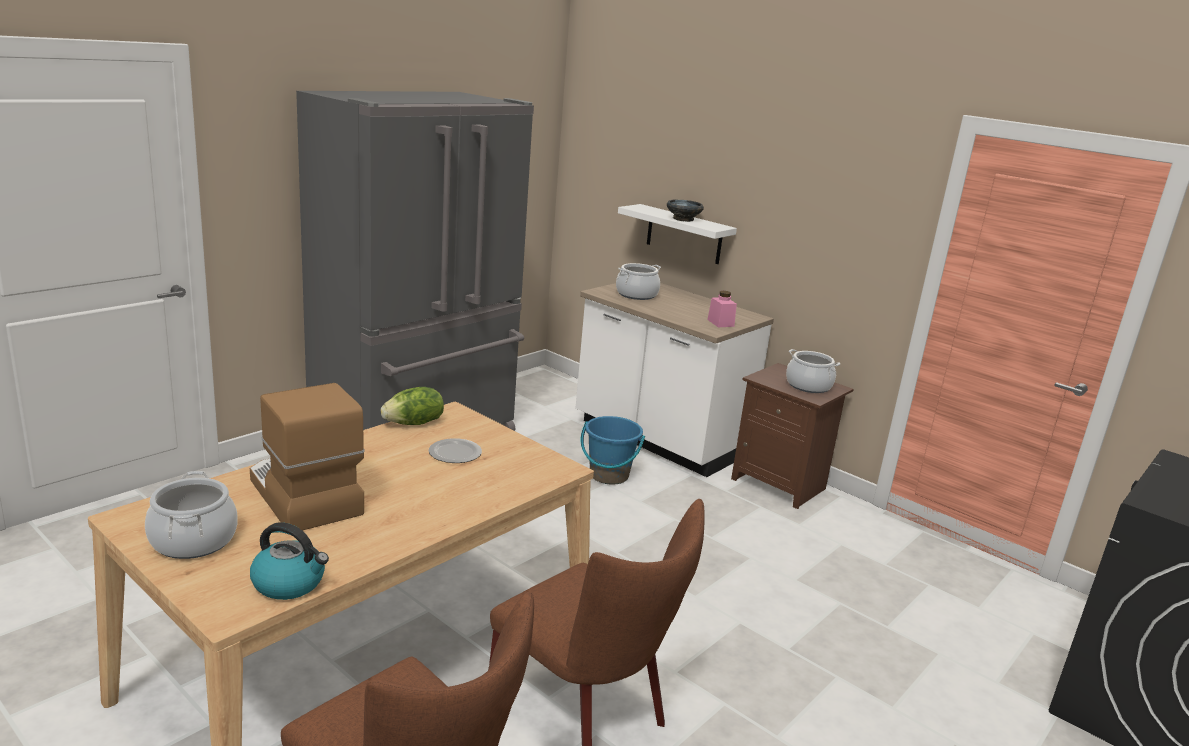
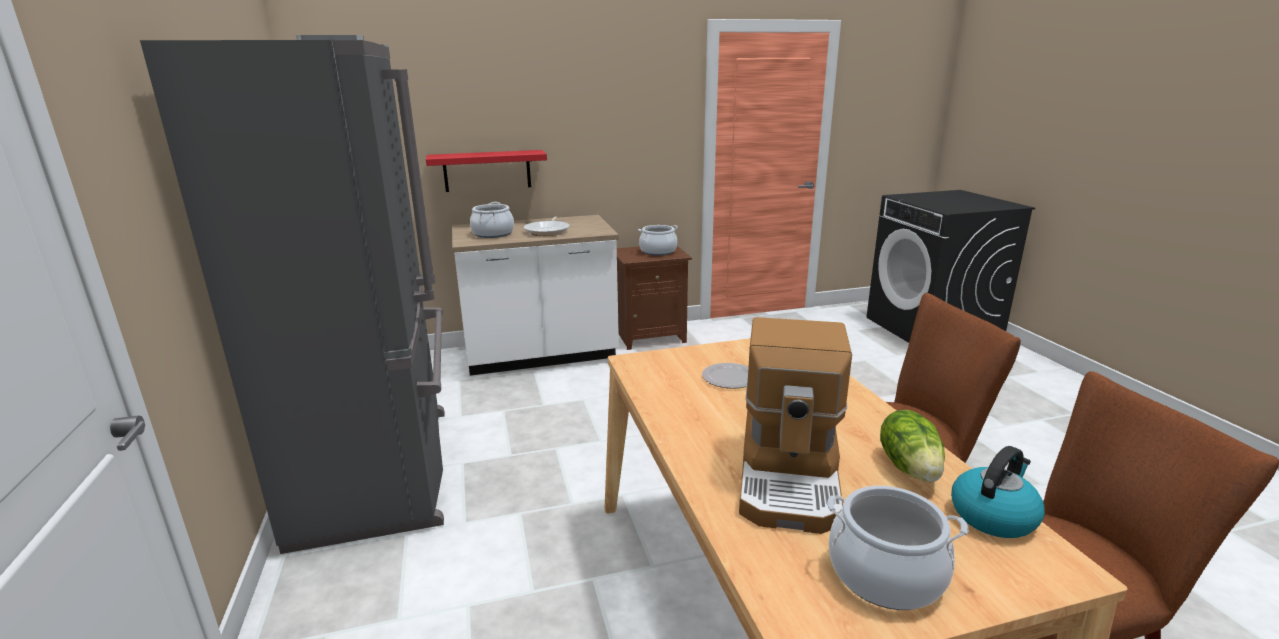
camera: 55 degrees left, 0 degrees up
(303, 496) = (791, 476): coffee machine -> coffee machine turned 75 degrees counterclockwise
(414, 423) = (646, 384): lettuce -> lettuce (910, 467)
(609, 475) = (572, 393): blue bucket -> none
(678, 310) = (548, 231): none -> frying pan
(683, 219) = (498, 153): black bowl -> none
(684, 234) = (487, 171): white shelf -> red shelf
(720, 323) = (591, 227): pink jar -> none

